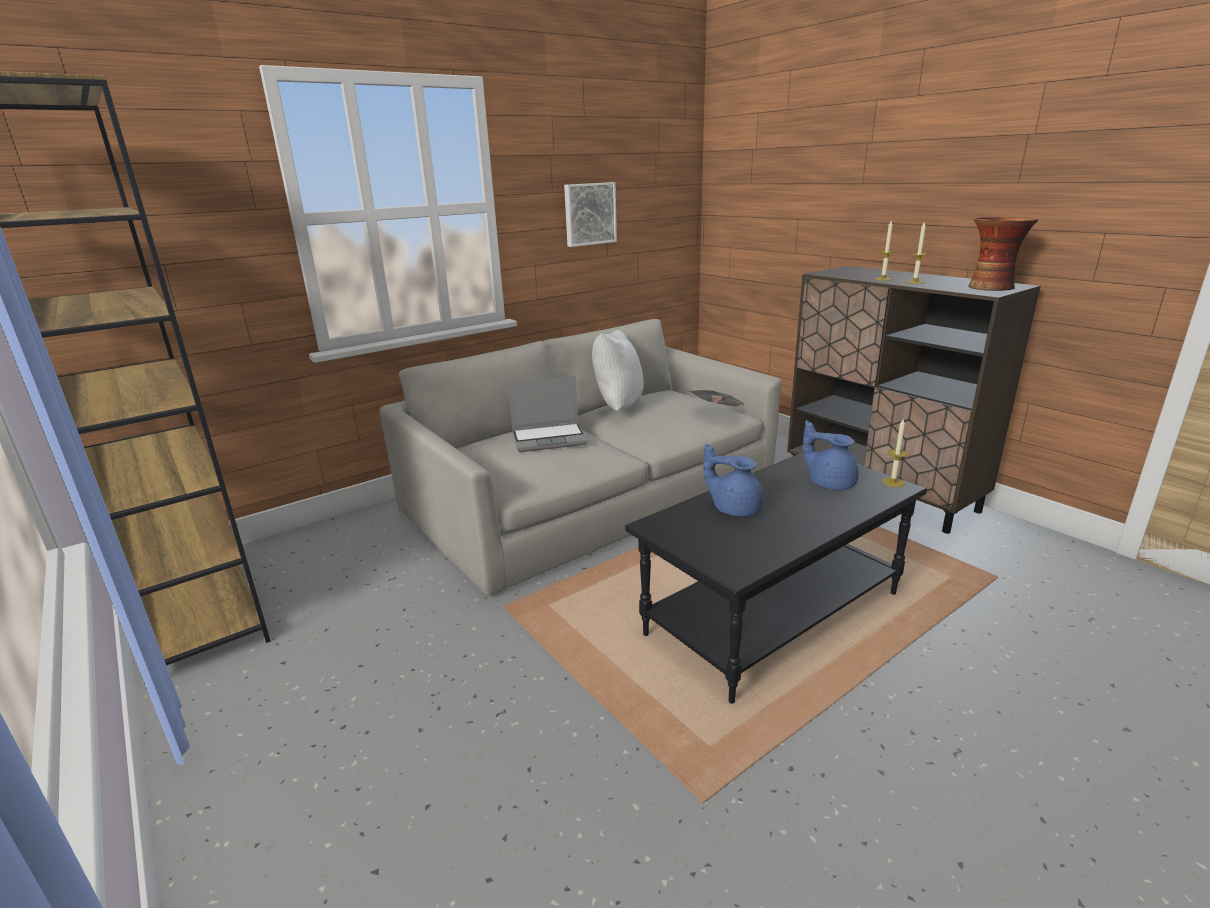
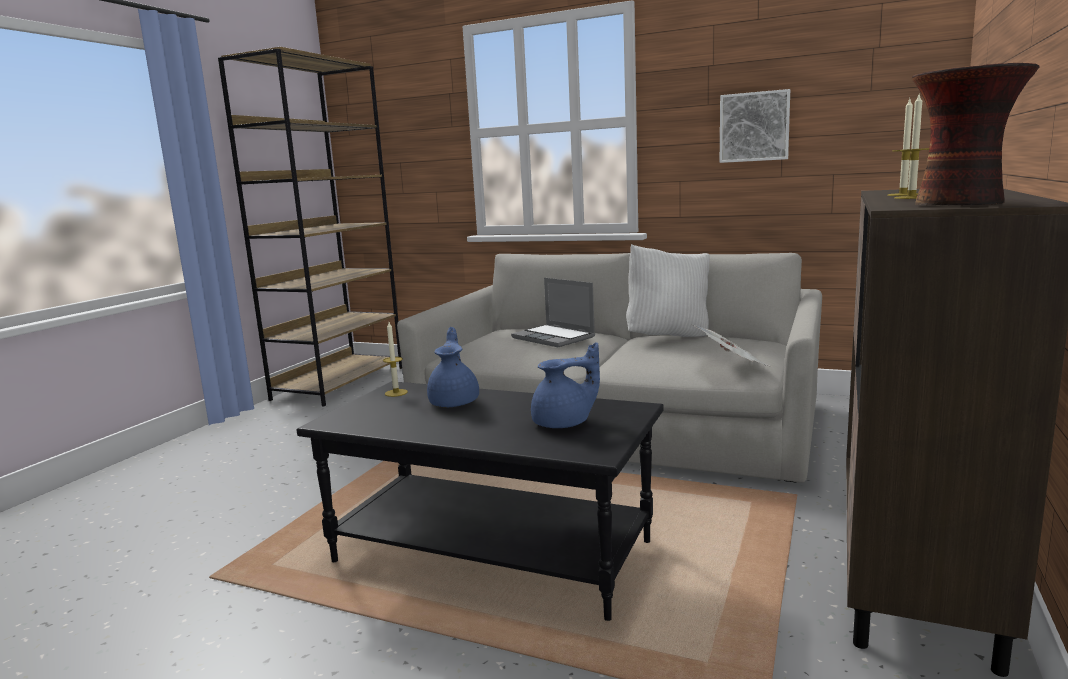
camera: 60 degrees right, 10 degrees down
(830, 483) = (564, 423): blue teapot -> blue teapot turned 60 degrees clockwise
(893, 482) = (608, 449): candle -> candle (396, 393)

